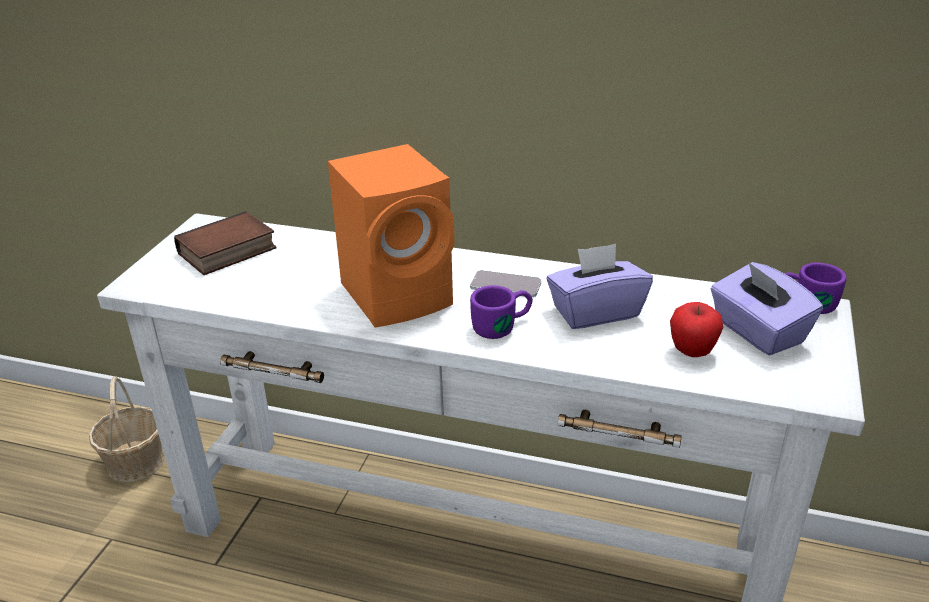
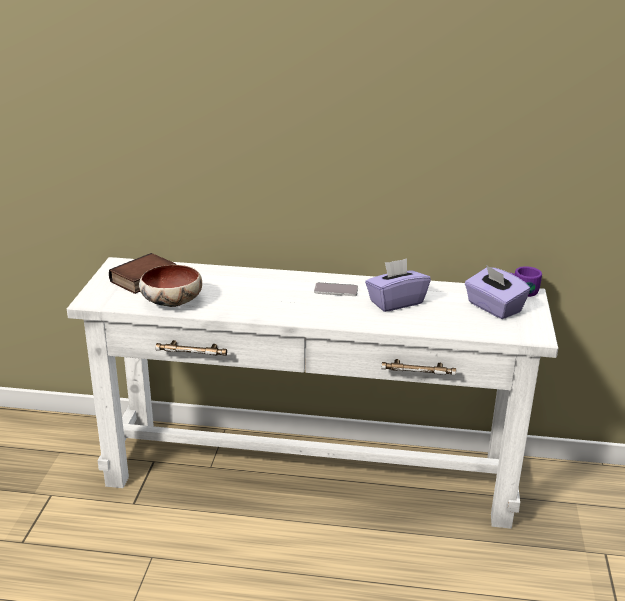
camera: 10 degrees left, 5 degrees down
(136, 462) = (52, 446): basket -> none
(249, 294) = (171, 303): none -> bowl
(400, 294) = (270, 298): orange speaker -> none
(503, 326) = (341, 312): purple mug -> none
(692, 352) = (457, 320): apple -> none

